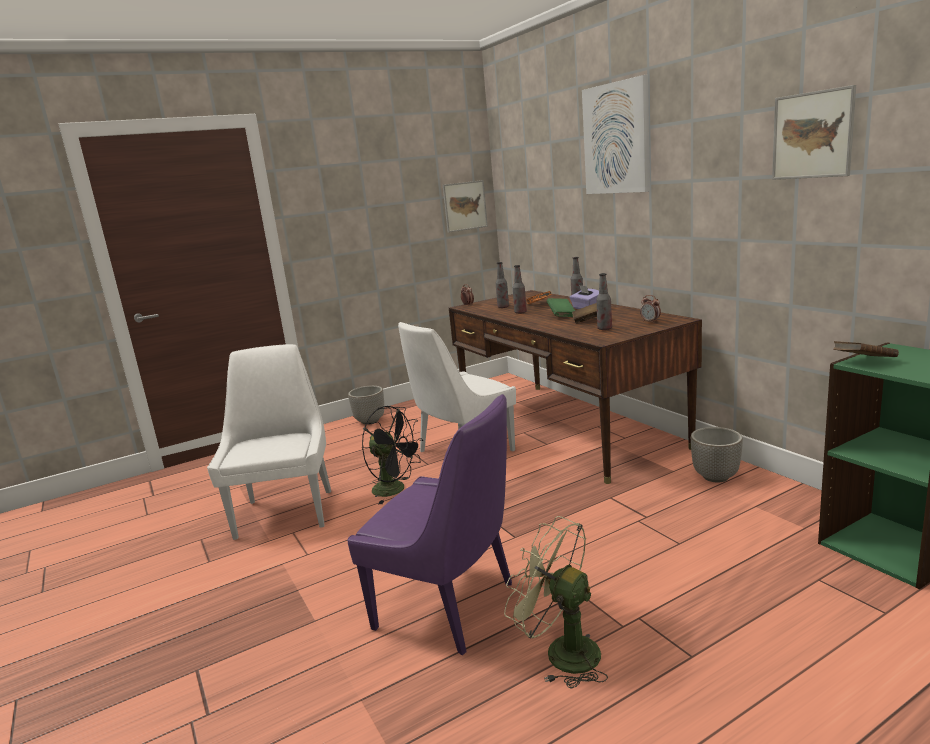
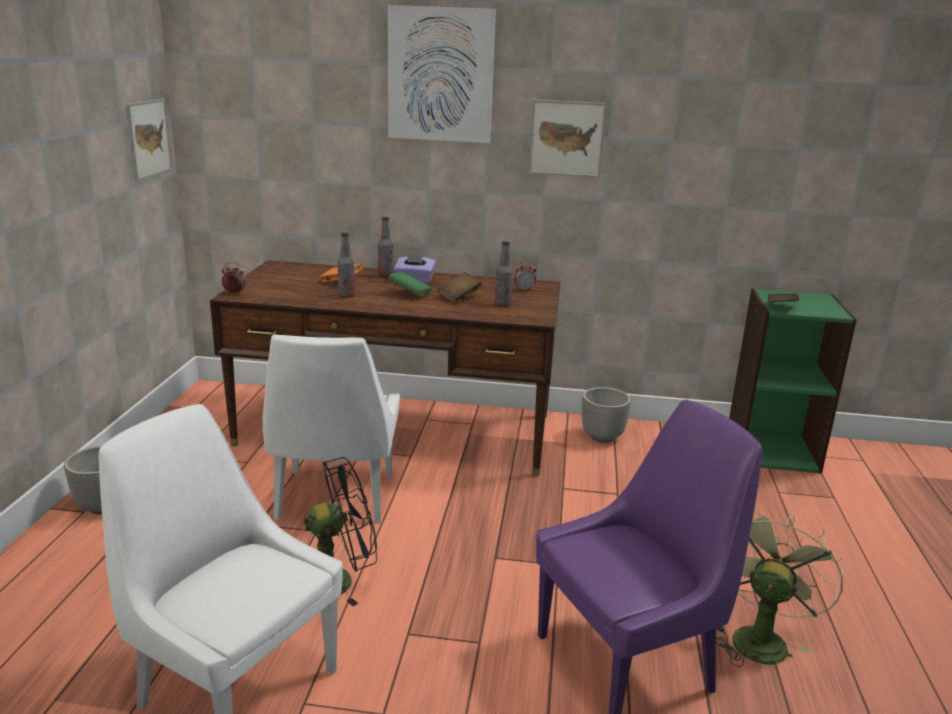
camera: 55 degrees left, 5 degrees up
(503, 307) = (299, 290): bottle -> none
(561, 652) = (759, 637): green fan -> green fan turned 135 degrees clockwise
(812, 135) = (692, 108): picture -> picture (566, 138)

